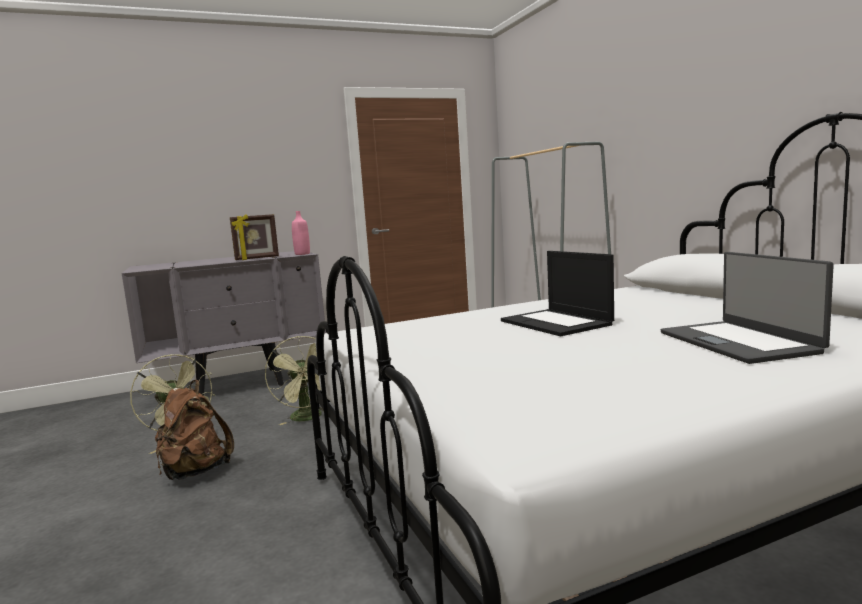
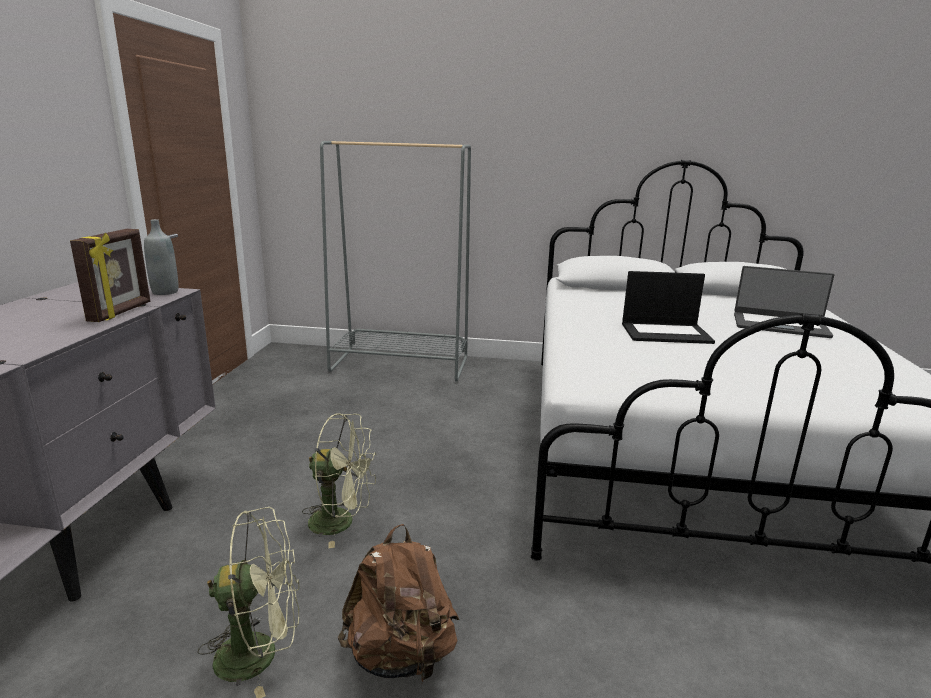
camera: 60 degrees left, 10 degrees up
(302, 254) = (165, 292): pink bottle -> grey bottle

